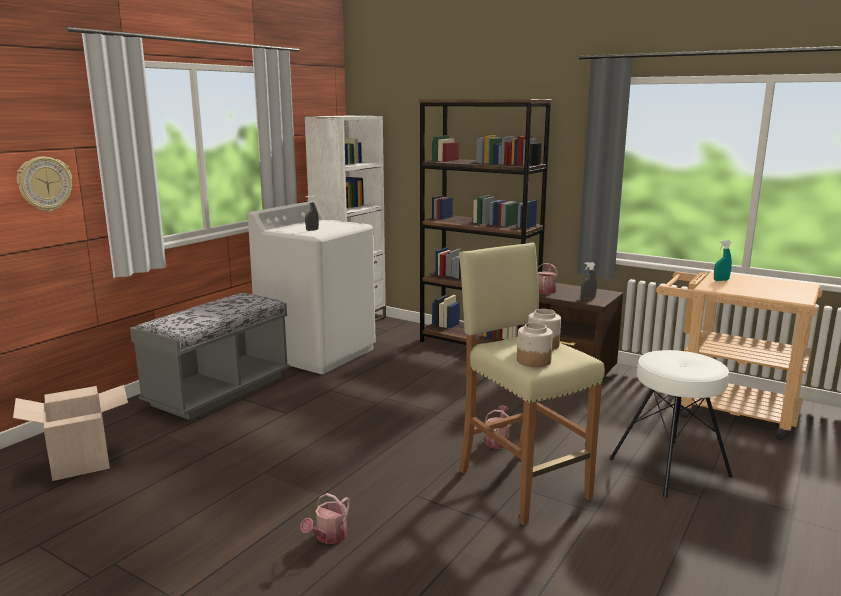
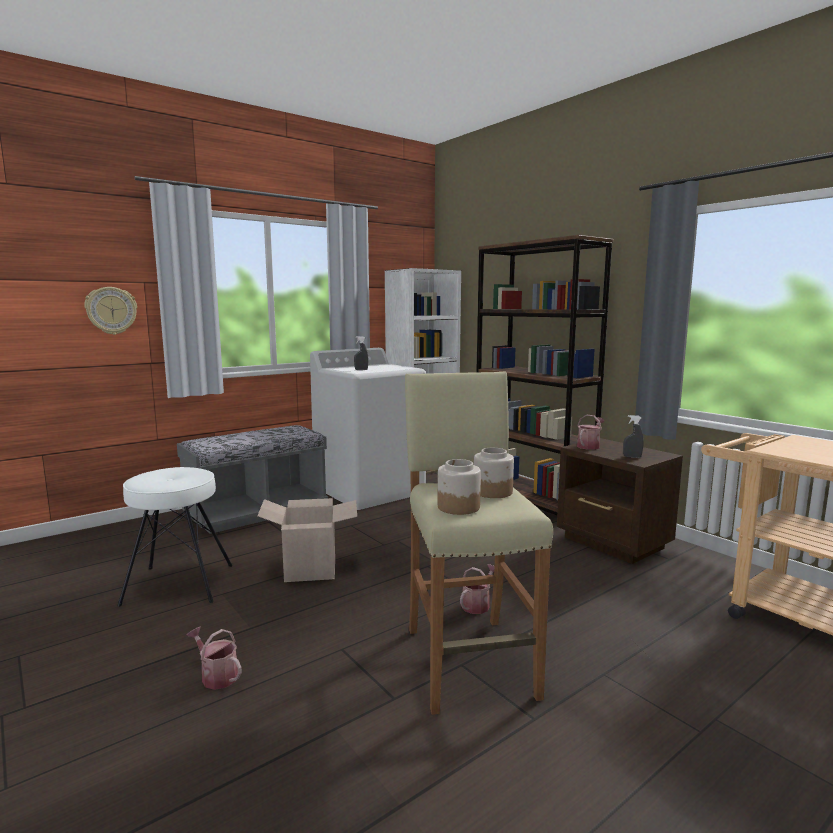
camera: 20 degrees right, 5 degrees down
(81, 463) = (92, 557): cardboard box -> cardboard box (310, 570)
(328, 537) = (216, 675): watering can -> watering can turned 75 degrees clockwise
(670, 468) = (677, 681): white stool -> white stool (179, 585)
(721, 280) = (796, 444): turquoise spray bottle -> none

